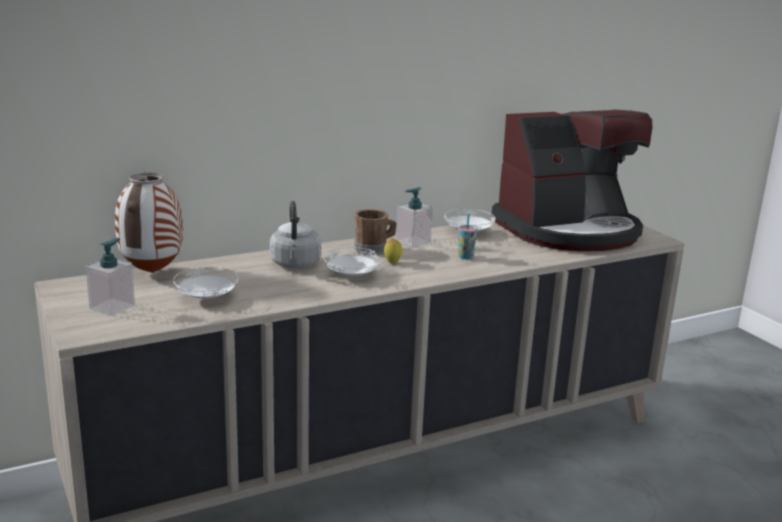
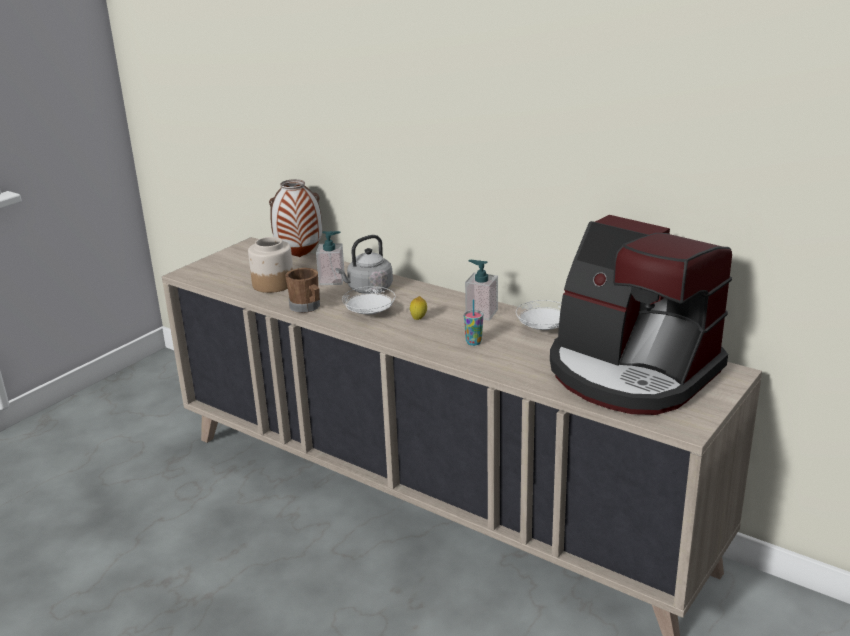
camera: 65 degrees right, 5 degrees up
(112, 307) = (232, 266): soap dispenser -> soap dispenser (332, 280)
(206, 298) = (272, 284): white plate -> jar
(374, 249) = (441, 304): brown mug -> brown mug (307, 307)

